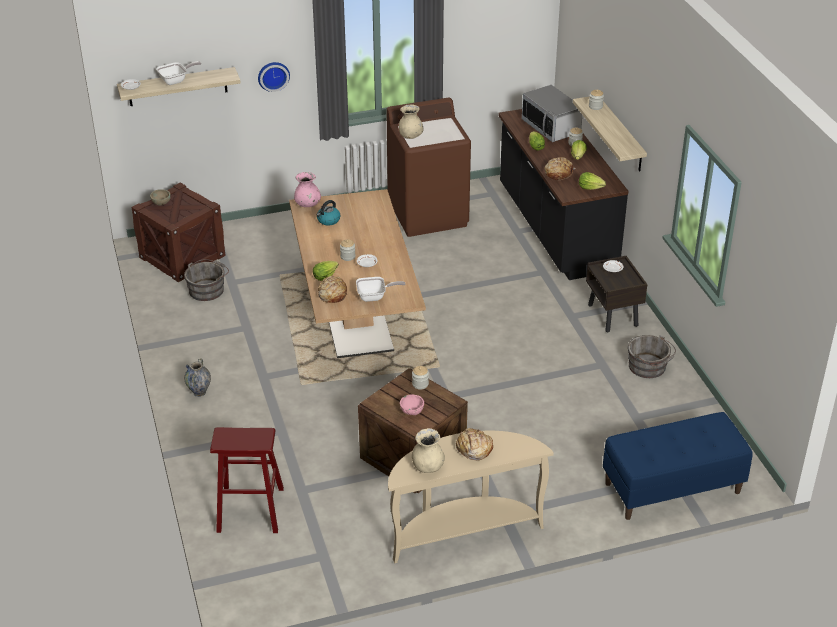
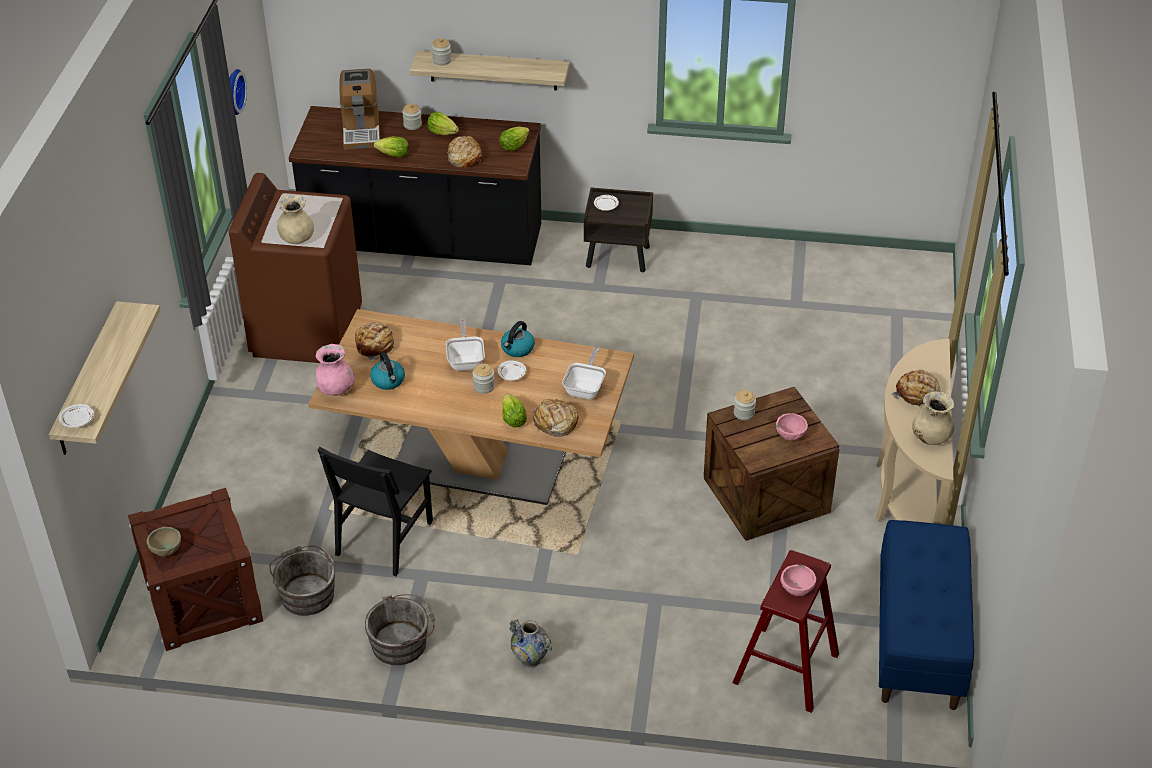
camera: 65 degrees left, 5 degrees up
(176, 80) = (101, 368): frying pan -> frying pan (466, 360)
(237, 440) = (797, 589): none -> pink bowl
(268, 303) = (384, 538): none -> black chair
(273, 75) = (140, 281): wall clock -> wall clock (232, 91)
(357, 206) = (375, 345): none -> bread
(393, 259) = (517, 349): none -> kettle
(551, 127) = (361, 130): microwave -> coffee machine
(649, 367) = (722, 265): grey bucket -> grey bucket (402, 642)
(672, 488) = (915, 320): blue bench -> blue bench (919, 640)

